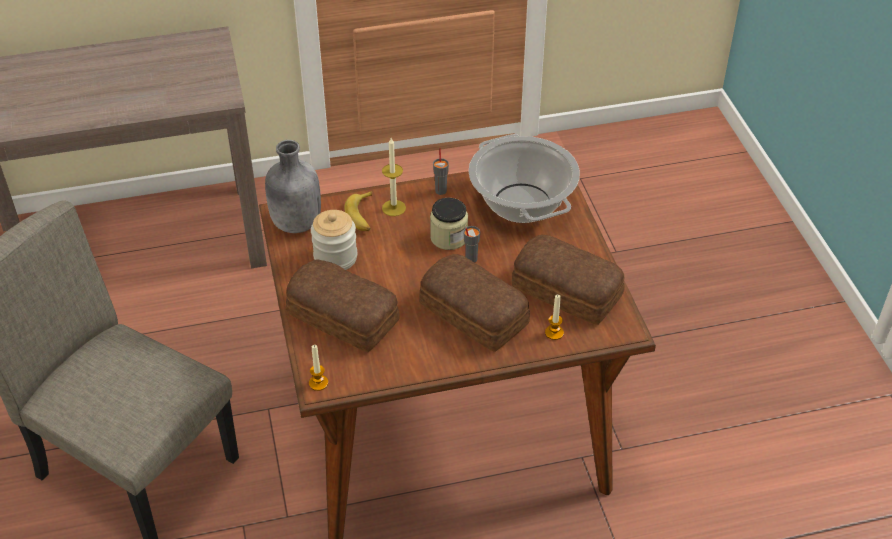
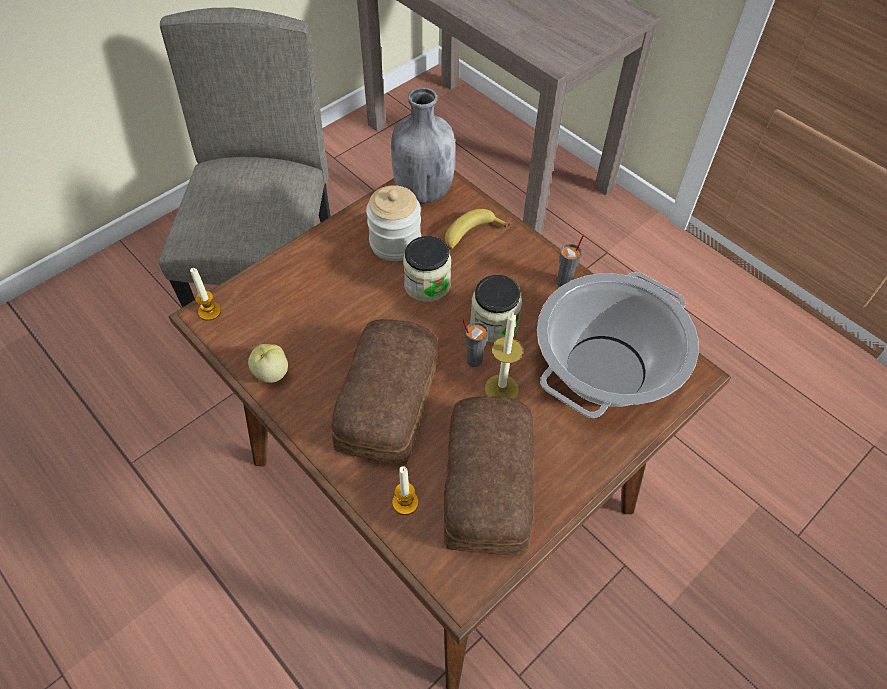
camera: 60 degrees right, 10 degrees up
(342, 315) = (316, 287): bread -> none
(388, 256) = (427, 284): none -> jar
(394, 208) = (504, 255): candle -> candle (501, 389)
(404, 365) = (271, 373): none -> apple

